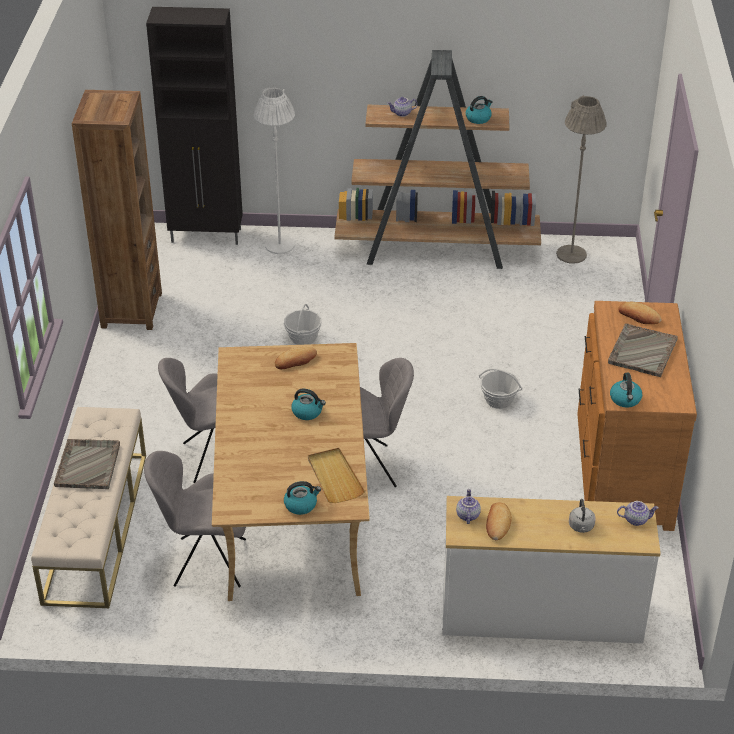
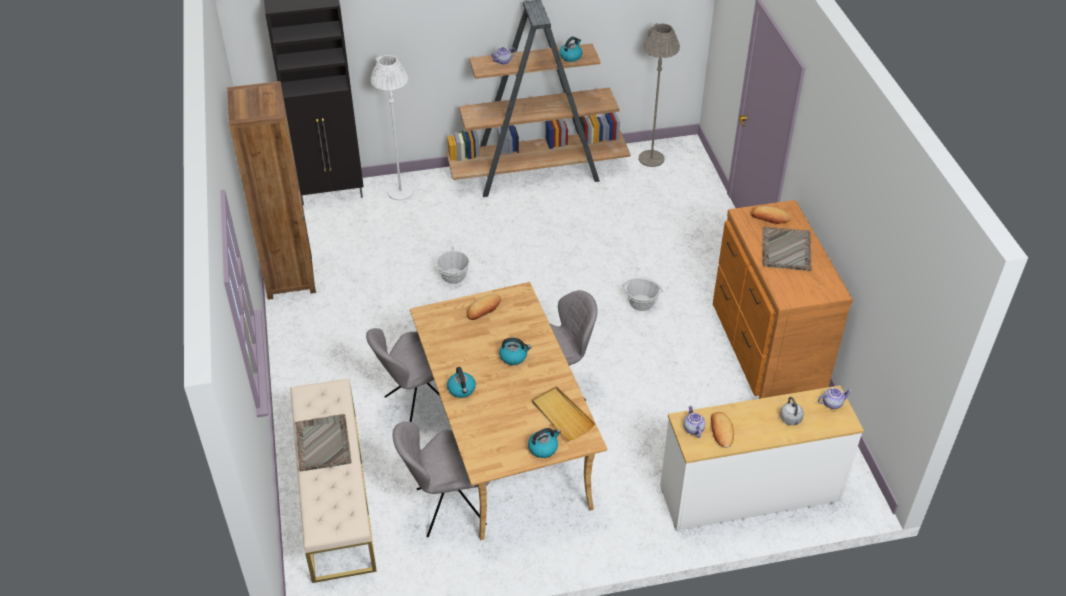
camera: 15 degrees left, 5 degrees up
(625, 399) = (791, 297): kettle -> kettle (462, 389)

